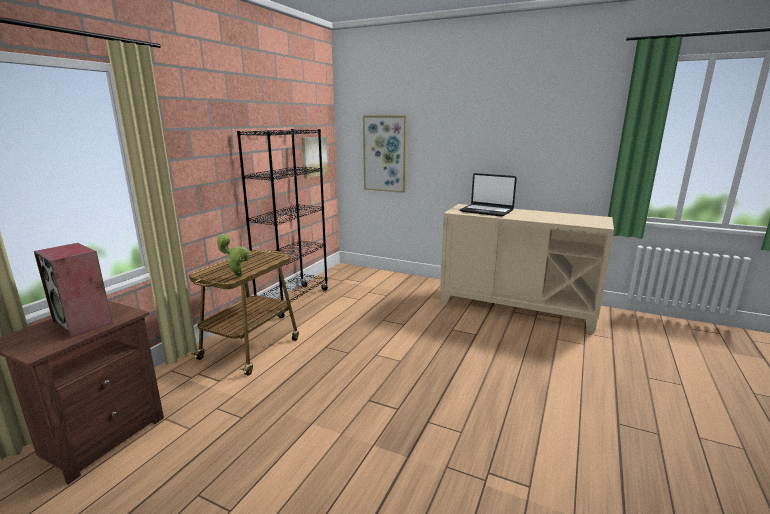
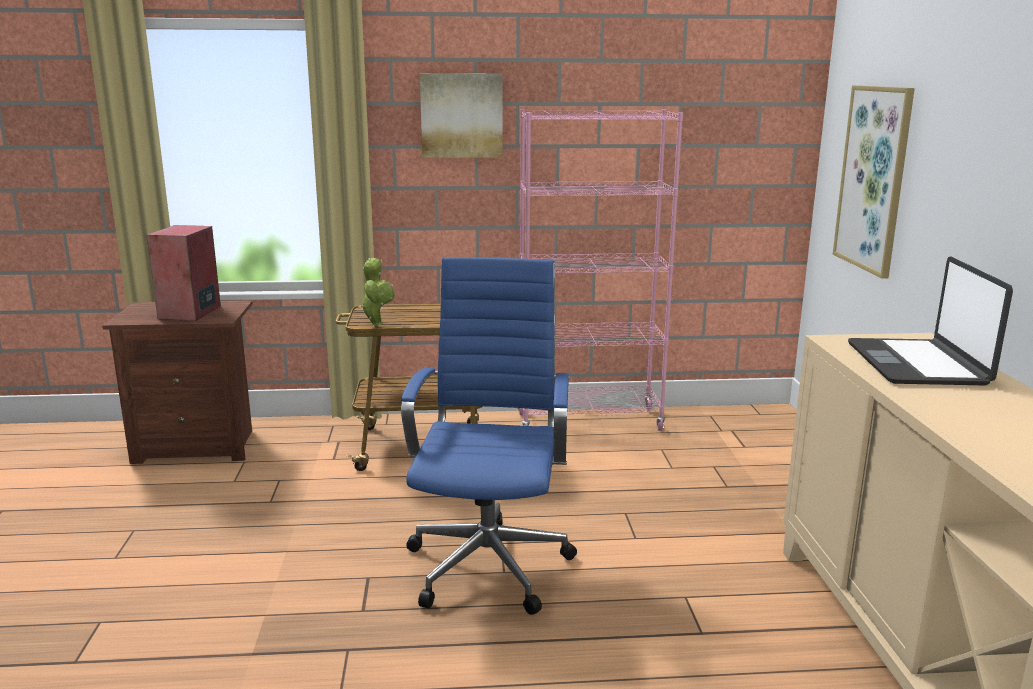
camera: 60 degrees right, 0 degrees up
(293, 300) = (589, 422): black bookcase -> pink bookcase
(313, 156) = (732, 167): picture -> picture (461, 115)
(389, 362) = (489, 562): none -> blue office chair

